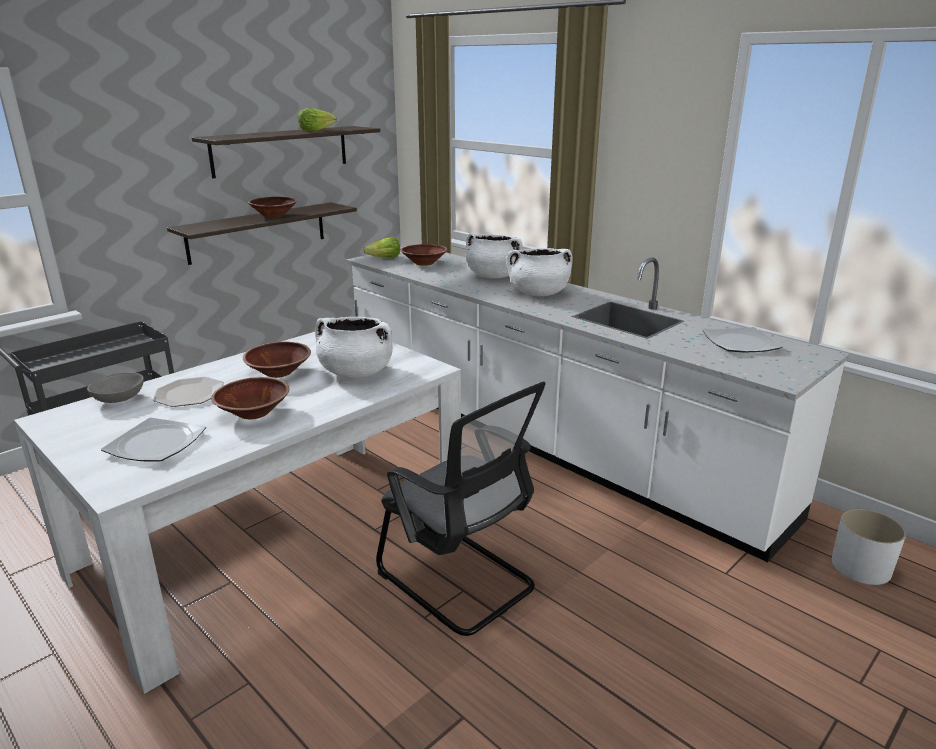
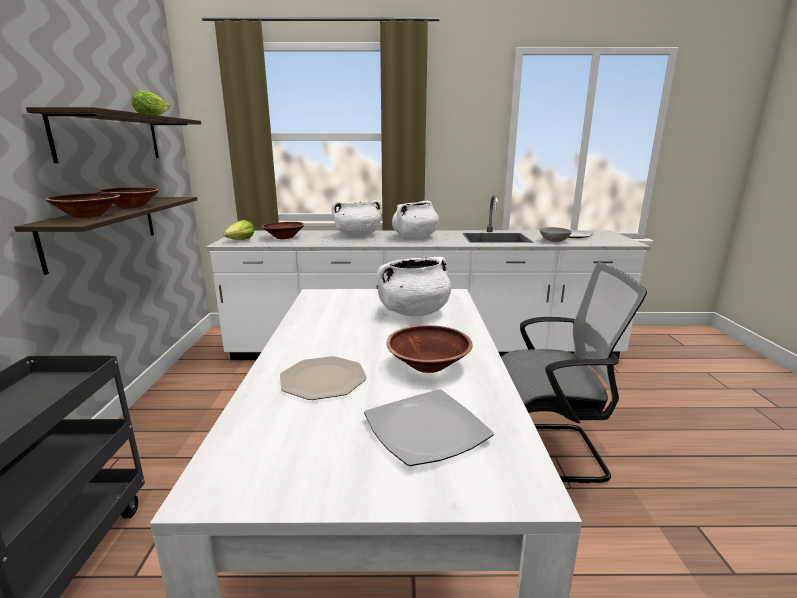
camera: 45 degrees left, 5 degrees down
(120, 399) = (257, 419): grey bowl -> grey bowl (554, 241)
(279, 372) = (355, 333): brown bowl -> brown bowl (88, 216)
(861, 567) = (642, 344): white planter -> none

